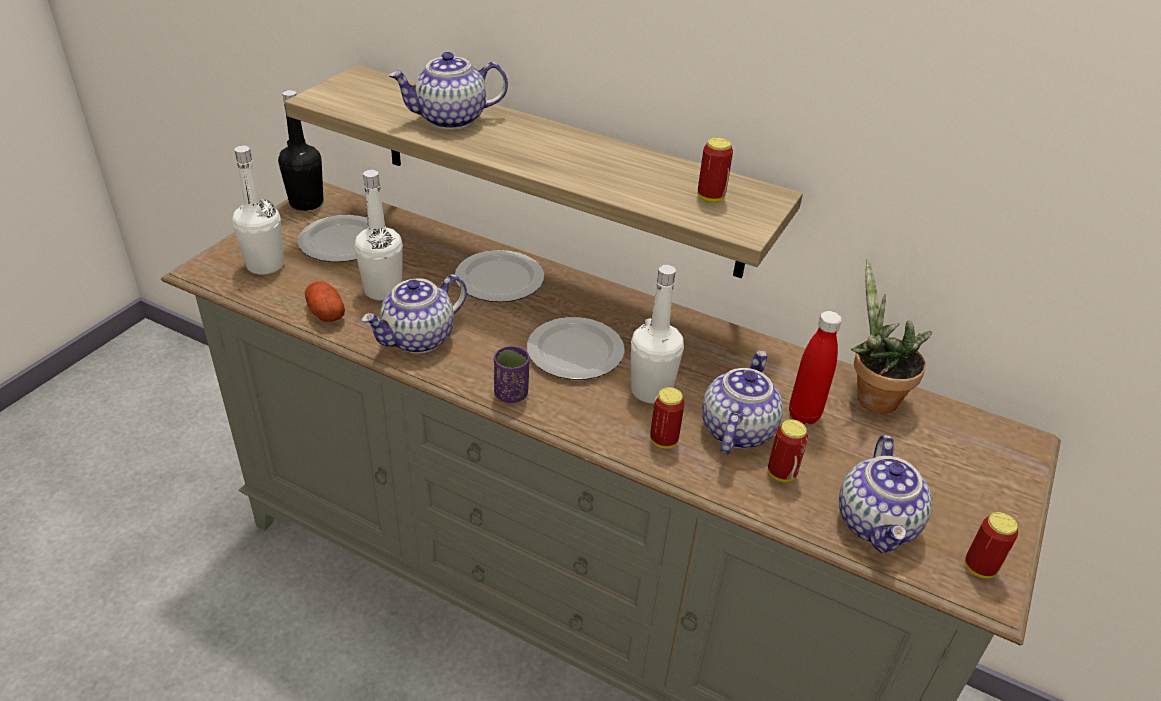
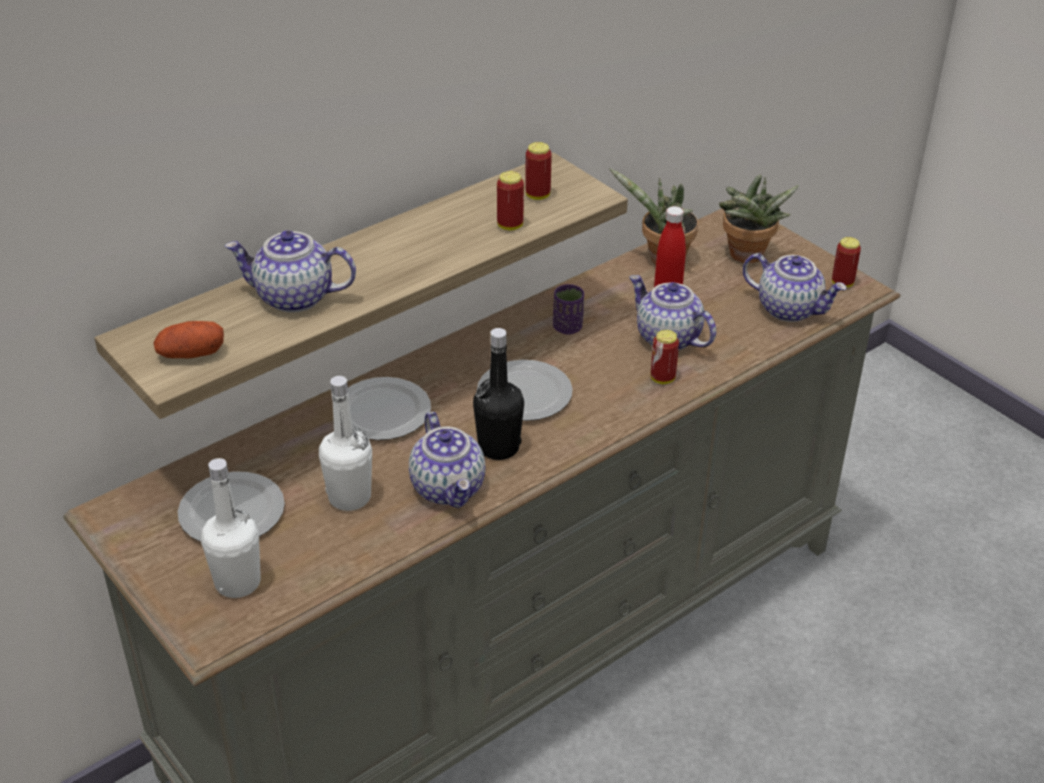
camera: 65 degrees left, 0 degrees up
(306, 203) = (119, 528): black bottle -> black bottle (498, 447)
(325, 312) = (363, 547): potato -> potato (191, 354)
(450, 119) = (293, 297): teapot -> teapot turned 90 degrees clockwise
(511, 394) = (563, 447): purple cup -> purple cup (567, 327)
(651, 390) = (599, 366): white bottle -> none
(781, 474) = (724, 333): can -> can (510, 225)
(945, 464) = (747, 257): none -> potted plant

